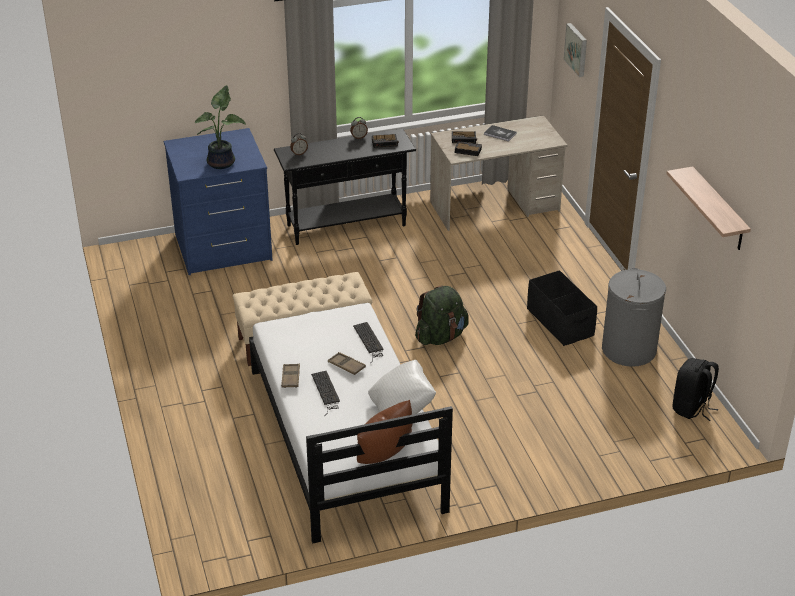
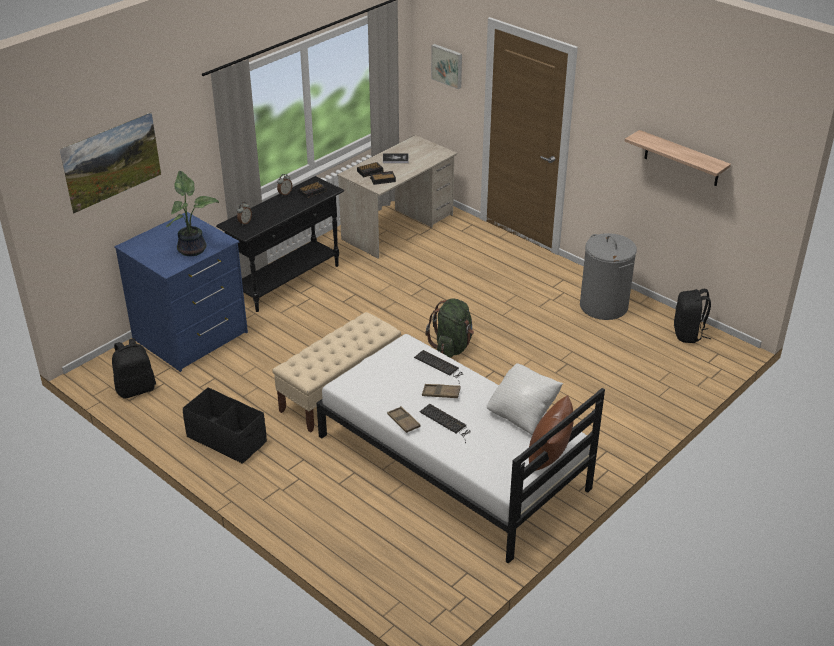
camera: 30 degrees left, 0 degrees up
(142, 277) = (136, 389): none -> black backpack
(172, 77) = (115, 178): none -> picture
(560, 322) = (534, 302): black storage box -> black storage box (227, 439)

